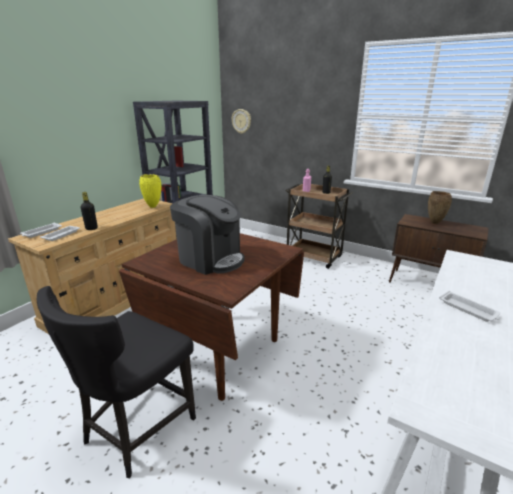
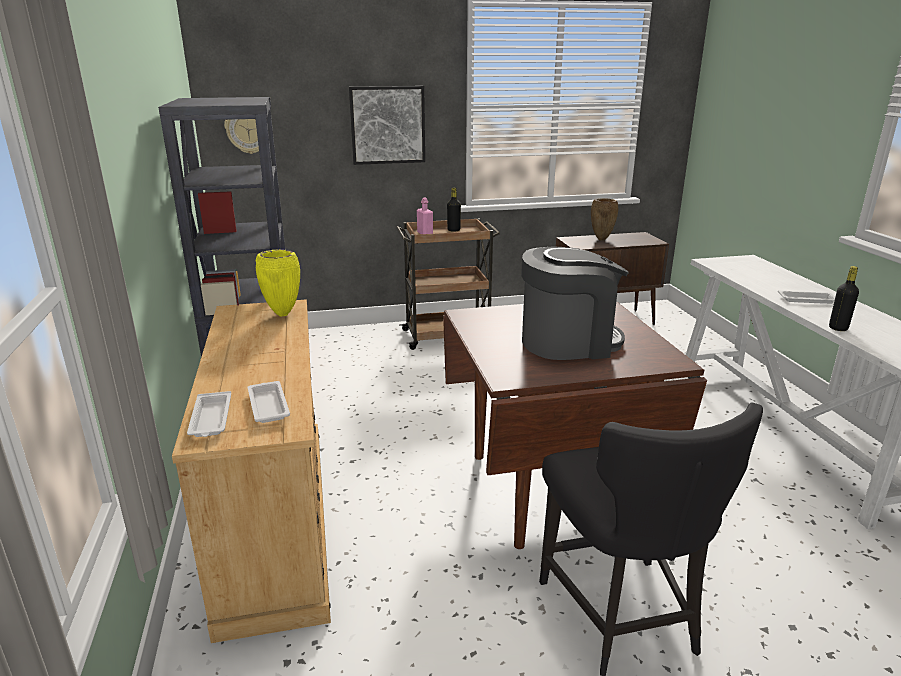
camera: 45 degrees left, 0 degrees up
(91, 228) = (288, 377): black bottle -> black bottle (838, 328)
(308, 123) = (387, 125): none -> picture

